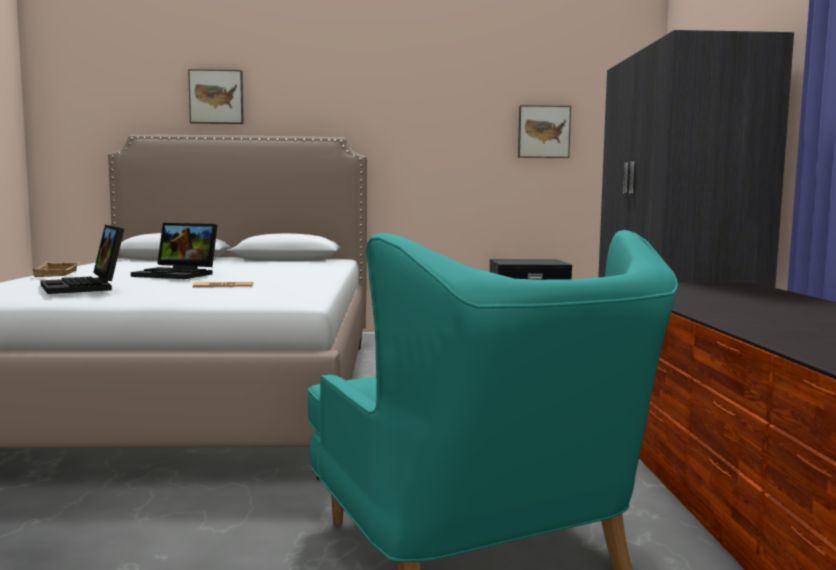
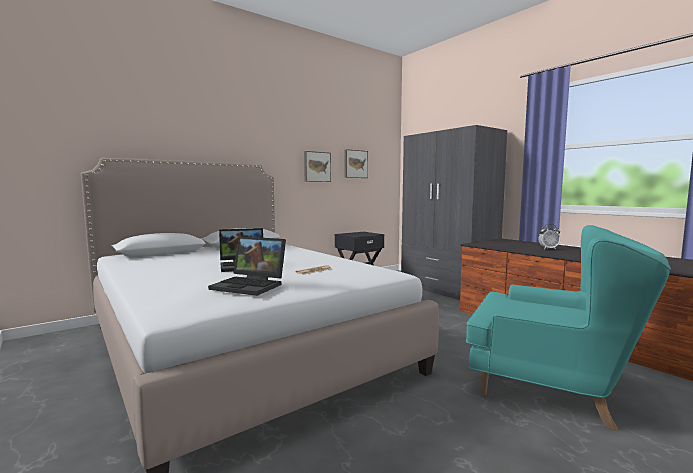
camera: 35 degrees left, 0 degrees up
(59, 274) = (149, 277): beige tray -> none
(217, 97) = (167, 132): picture -> picture (316, 167)
(753, 302) = (548, 248): none -> alarm clock

